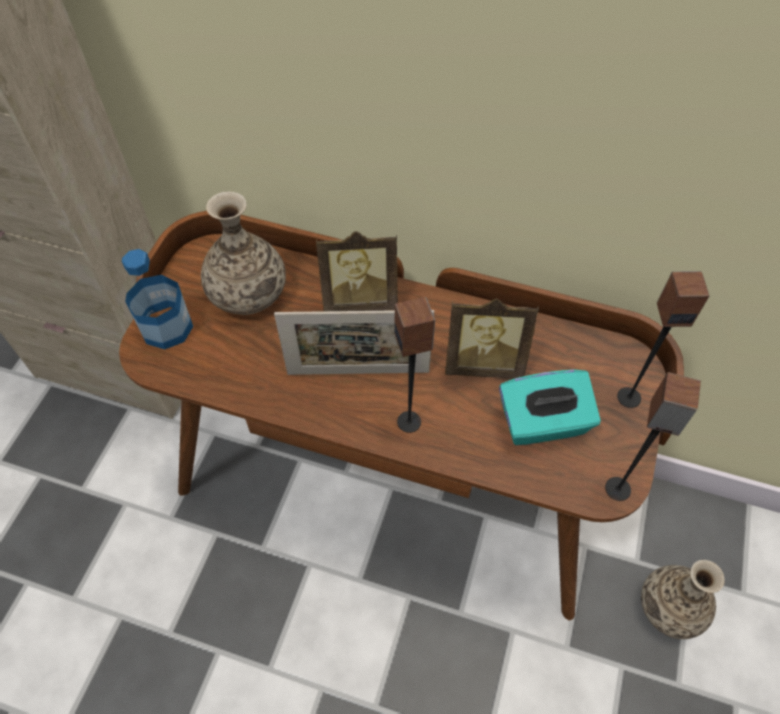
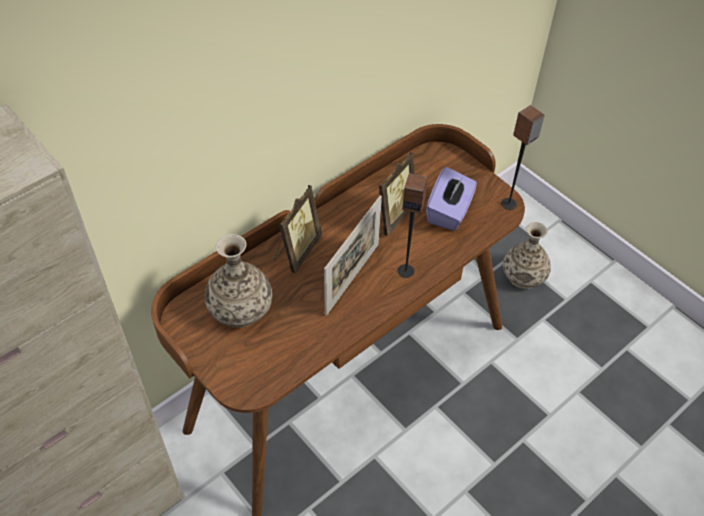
camera: 60 degrees left, 5 degrees down
(167, 327) = (232, 368): bottle -> none
(543, 423) = (449, 212): turquoise tissue box -> purple tissue box
(629, 397) = (458, 167): speaker -> none

